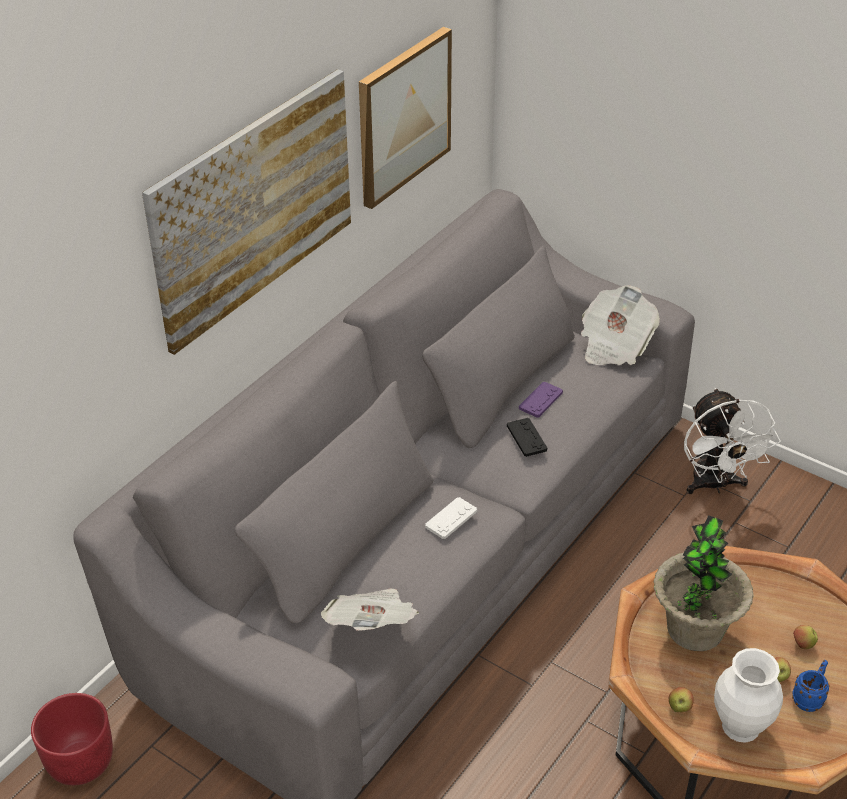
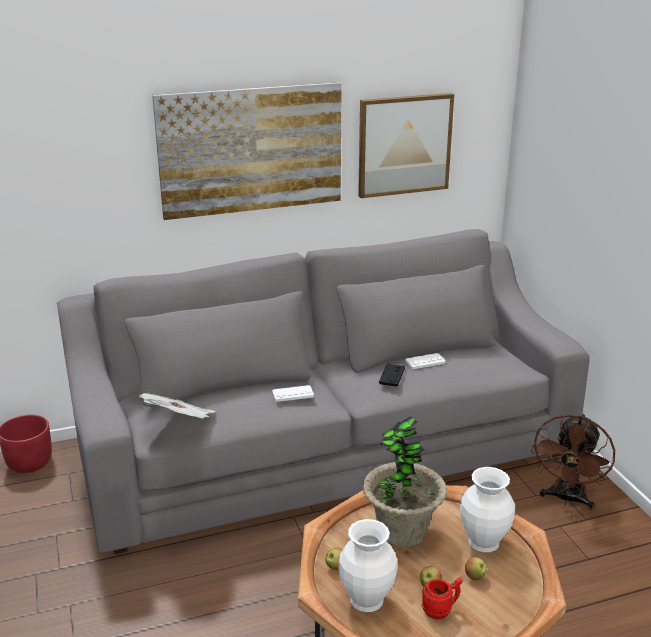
camera: 35 degrees right, 15 degrees down
(540, 400) = (425, 362): purple game controller -> white game controller
(614, 344) = (515, 355): newspaper -> none
(715, 485) = (567, 499): white fan -> brown fan
(774, 601) = (483, 542): none -> white vase
(809, 698) = (441, 610): blue mug -> red mug

